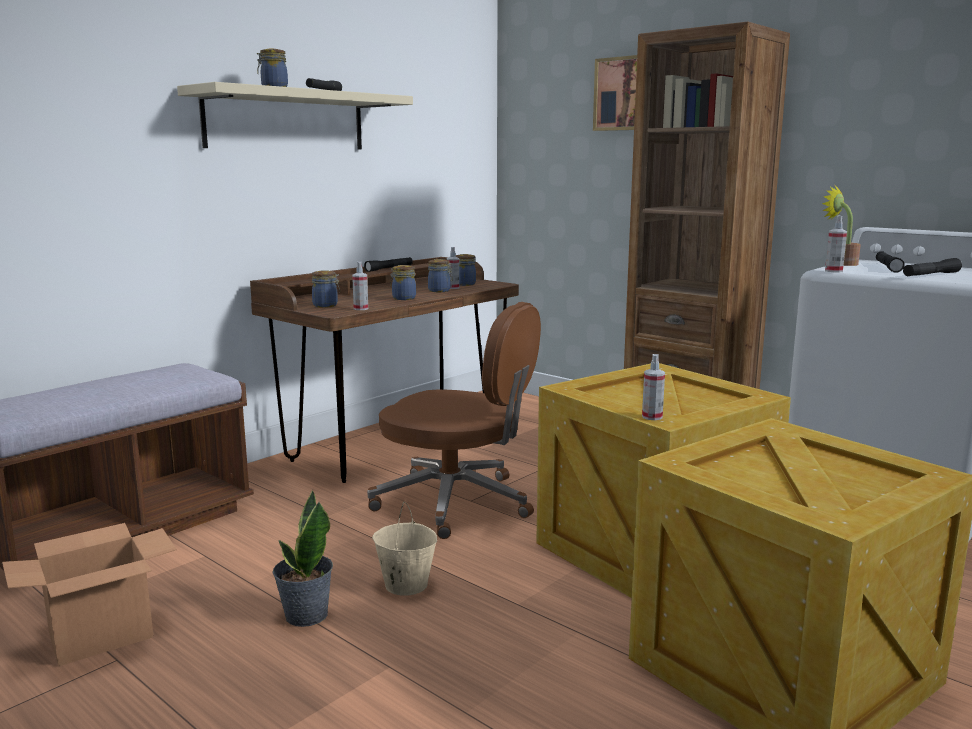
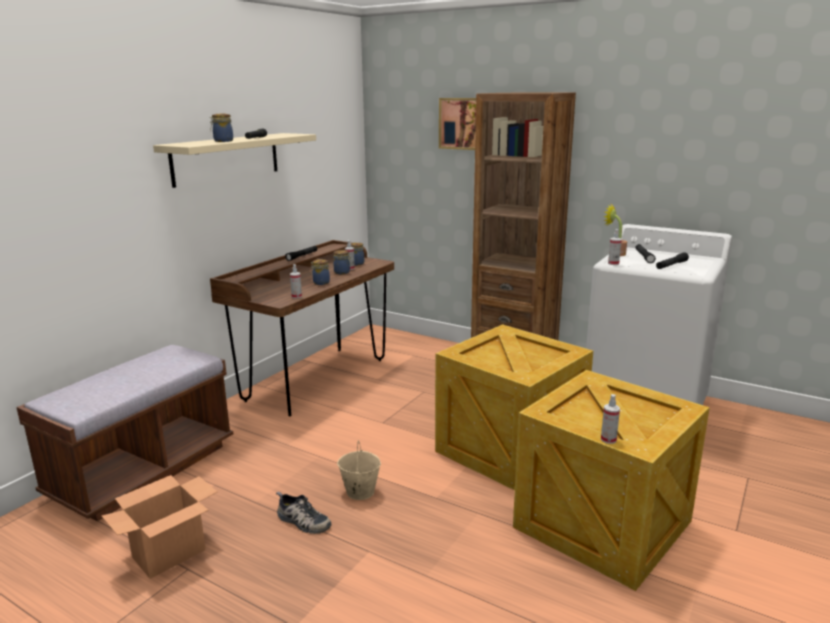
camera: 10 degrees left, 5 degrees up
(305, 615) = (302, 522): potted plant -> shoe
(326, 305) = (270, 294): jar -> none
(457, 503) = (373, 425): brown office chair -> none
(652, 417) = (515, 375): spray bottle -> spray bottle (608, 439)

